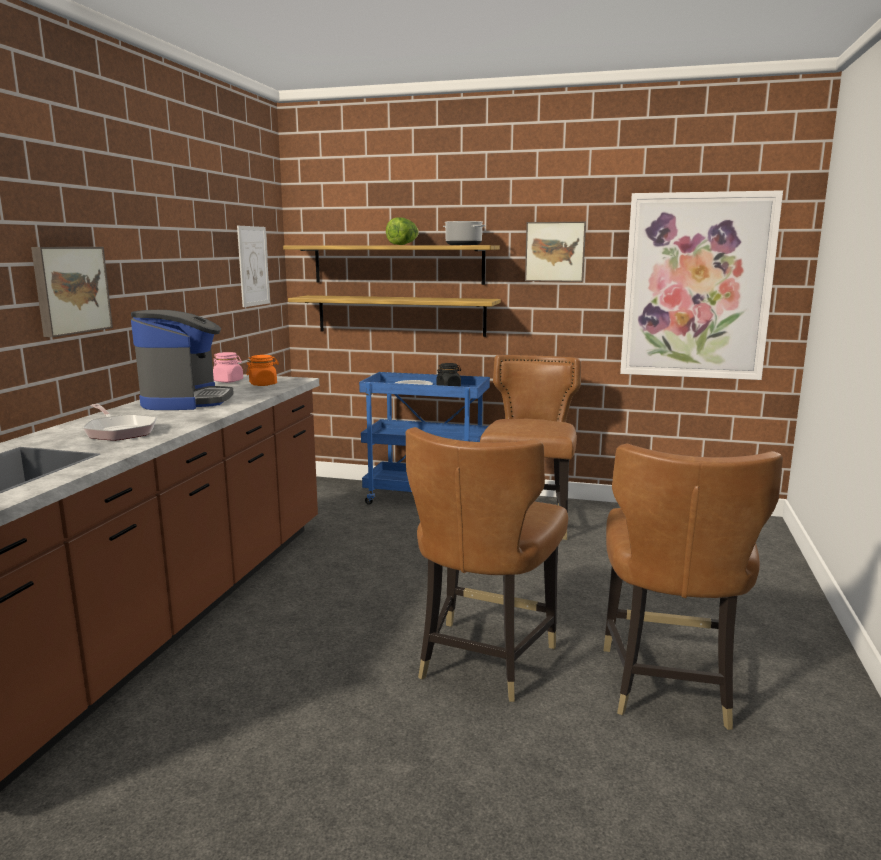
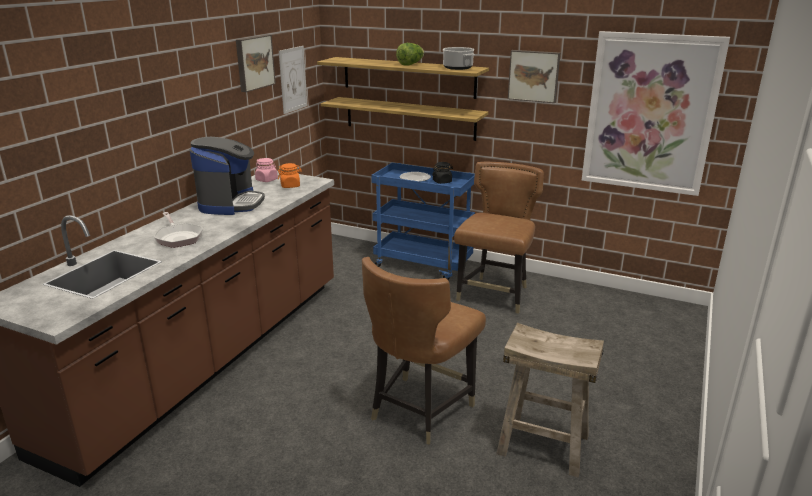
camera: 10 degrees right, 10 degrees up
(70, 290) = (147, 130): picture -> picture (254, 62)
(668, 685) = (542, 445): brown chair -> beige stool

